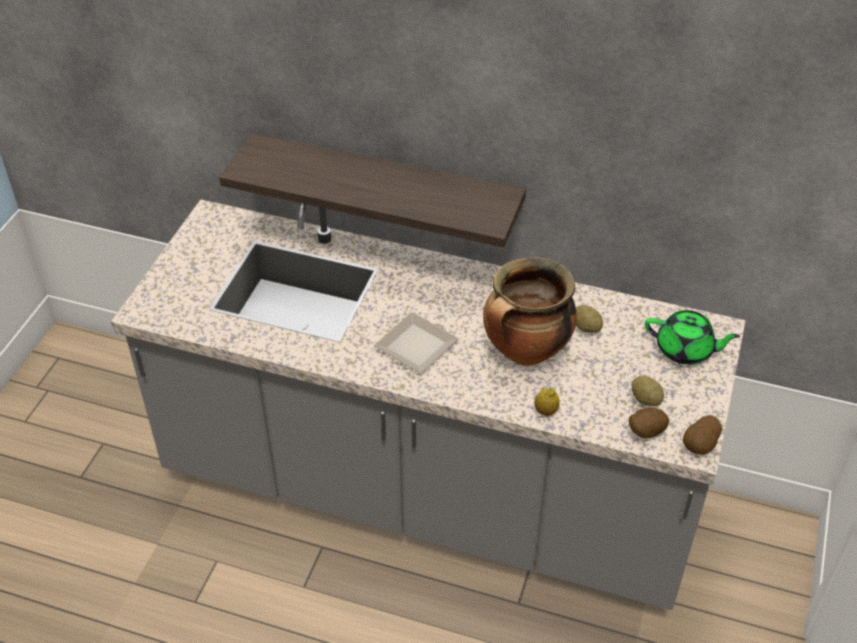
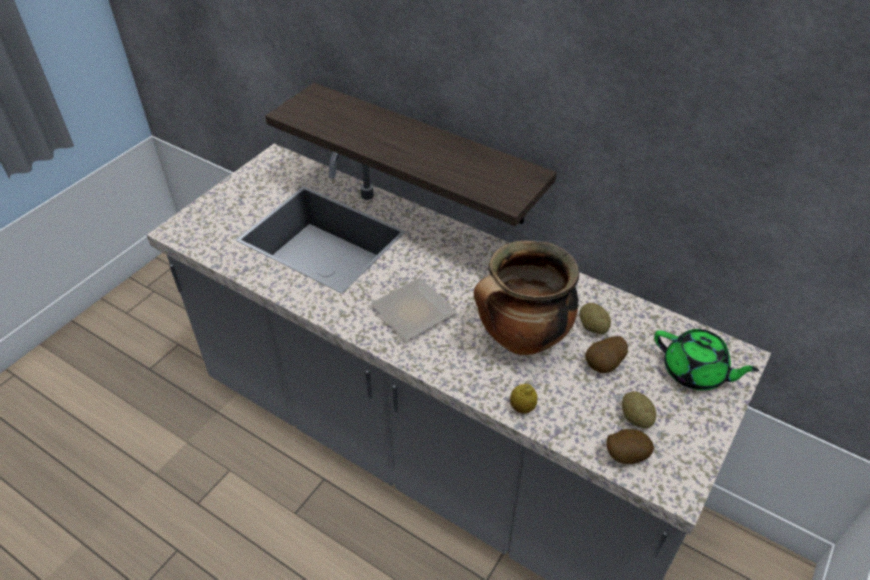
camera: 15 degrees right, 0 degrees up
(700, 446) = (684, 487): potato -> potato (604, 366)

